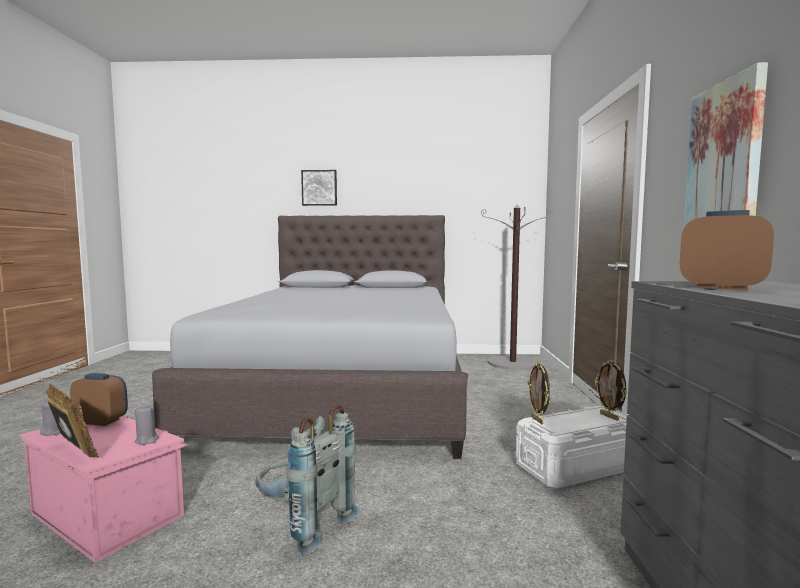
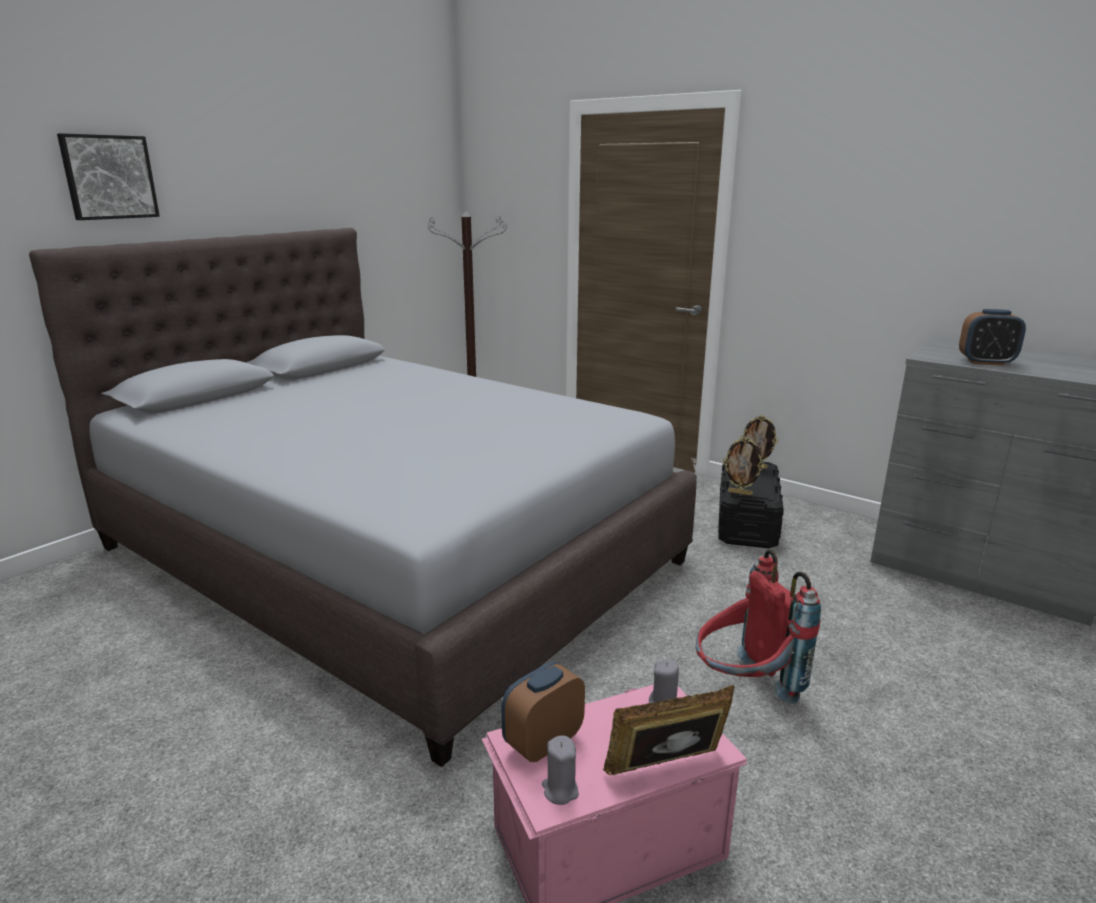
camera: 55 degrees left, 15 degrees up
(303, 525) = (744, 689): grey backpack -> red backpack
(578, 467) = (747, 521): white storage box -> black storage box
(722, 288) = (986, 362): alarm clock -> alarm clock turned 150 degrees counterclockwise
(725, 158) = (866, 229): picture -> none

